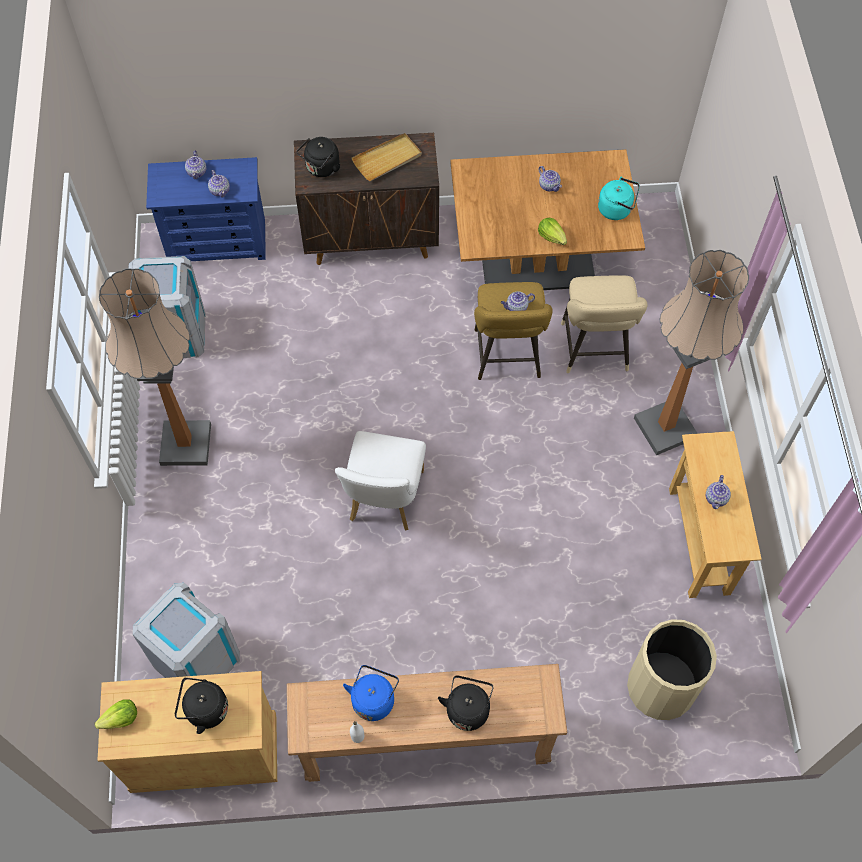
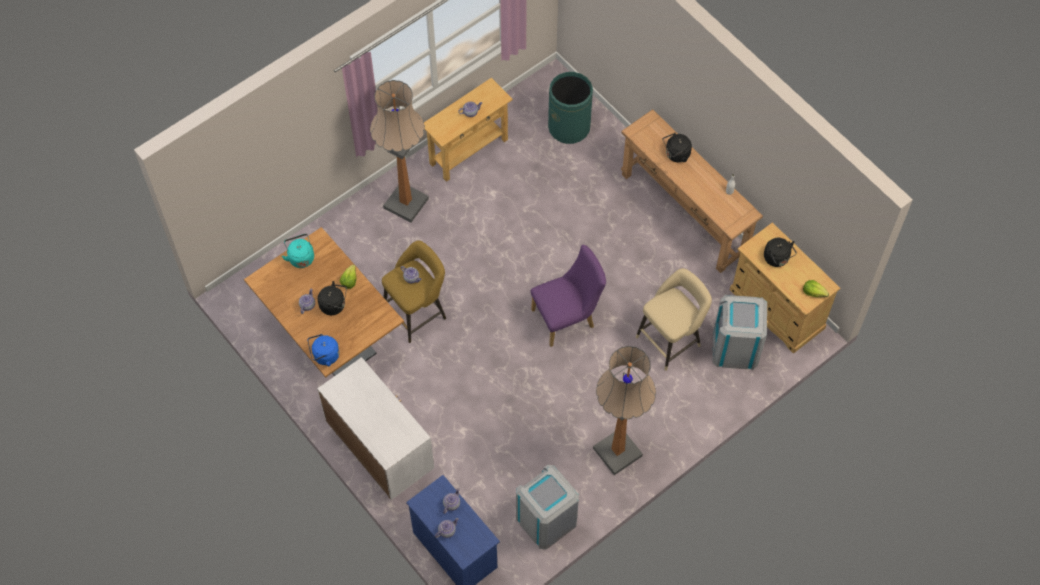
camera: 125 degrees left, 0 degrees up
(321, 168) = (398, 436): black kettle -> black kettle (334, 305)
(372, 239) = (380, 451): brown cabinet -> white cabinet
(373, 699) = (706, 196): blue kettle -> blue kettle (324, 356)
(384, 501) = (567, 318): white chair -> purple chair
(387, 159) = (361, 401): beige tray -> none
(595, 351) = (377, 268): beige stool -> beige stool (671, 339)
(660, 687) = (569, 127): beige trash can -> green trash can

